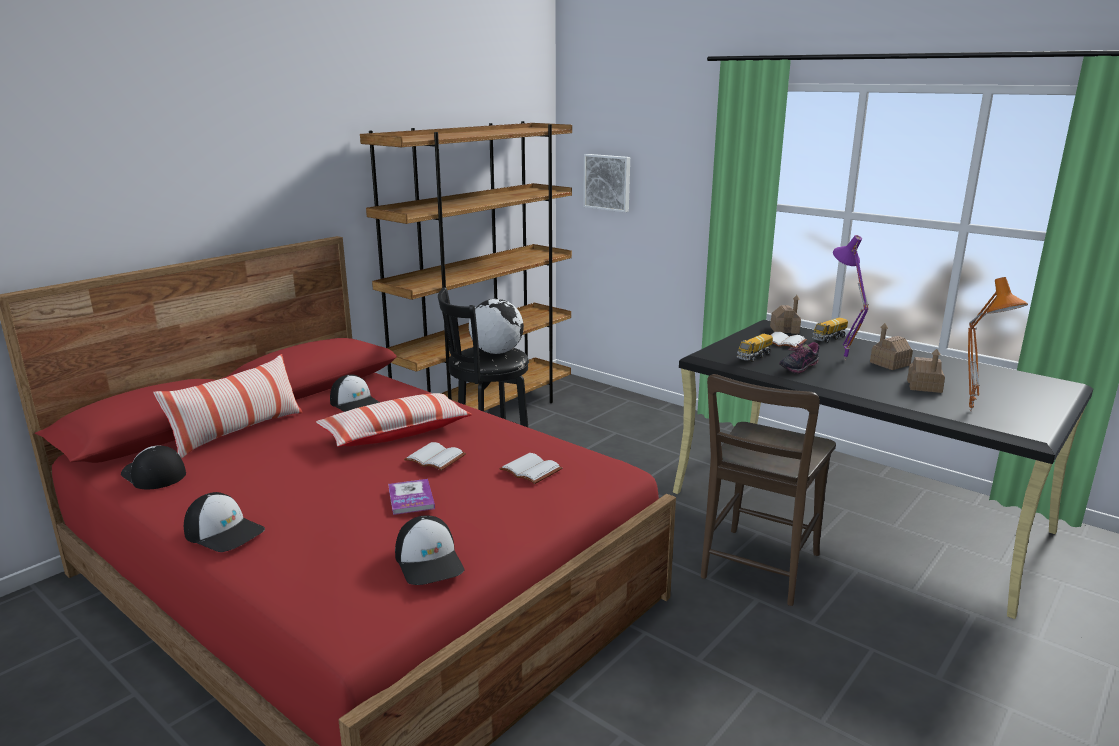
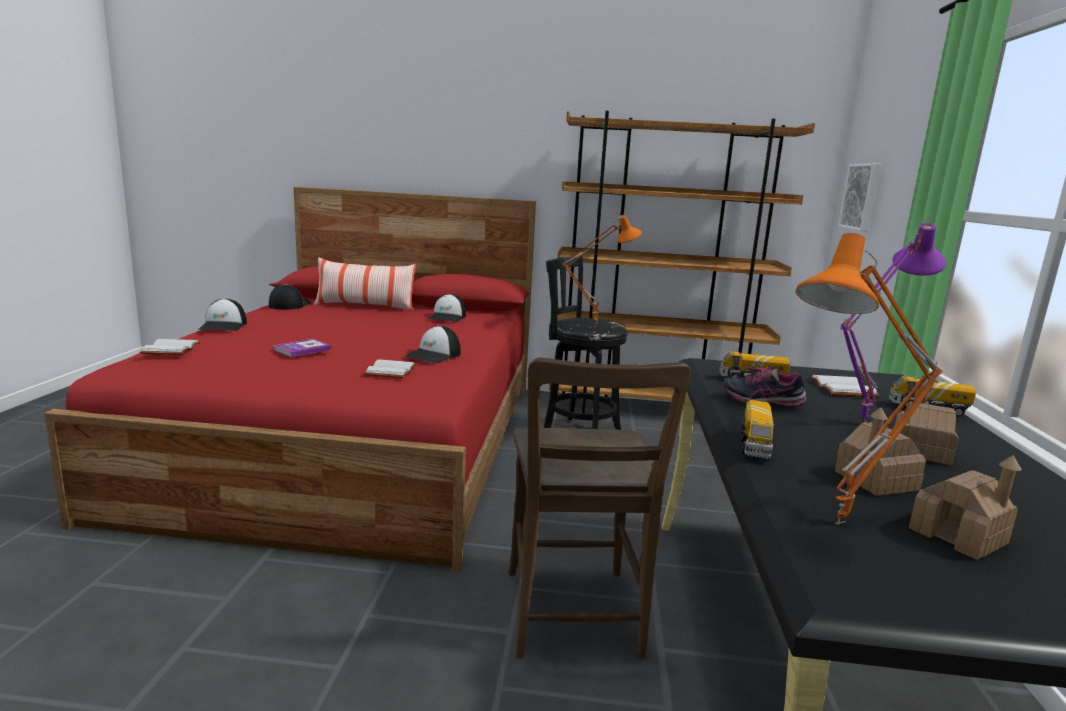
camera: 55 degrees right, 5 degrees down
(396, 433) = (411, 332): pillow -> none
(430, 561) = (206, 367): cap -> cap (434, 355)
(436, 458) = (380, 346): white book -> white book (172, 349)
(496, 352) = (595, 323): globe -> orange table lamp
(757, 569) = (573, 618): brown chair -> brown chair turned 90 degrees counterclockwise
(784, 330) = (891, 386): toy house -> toy house (958, 536)
(869, 394) = (755, 446): none -> toy truck

